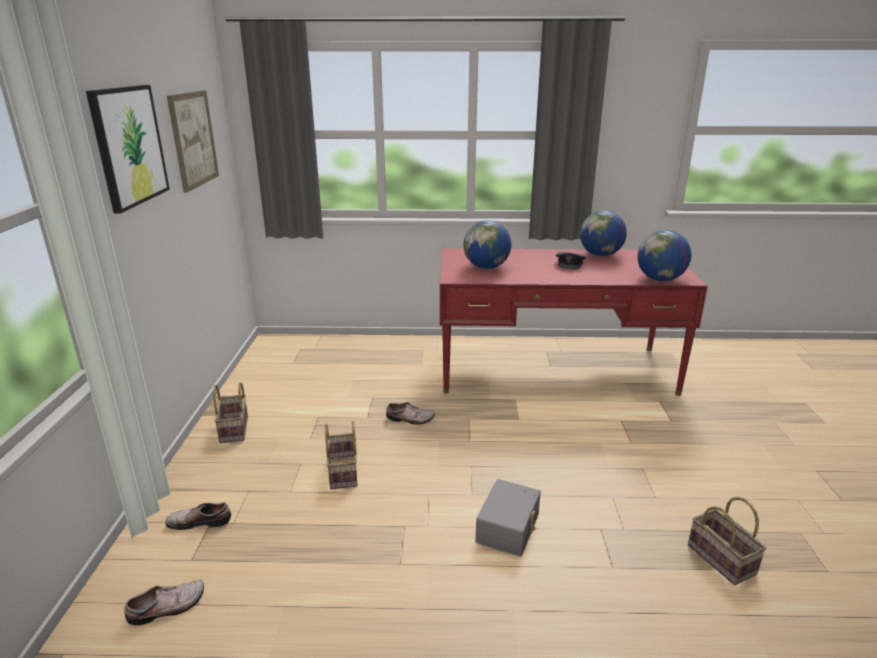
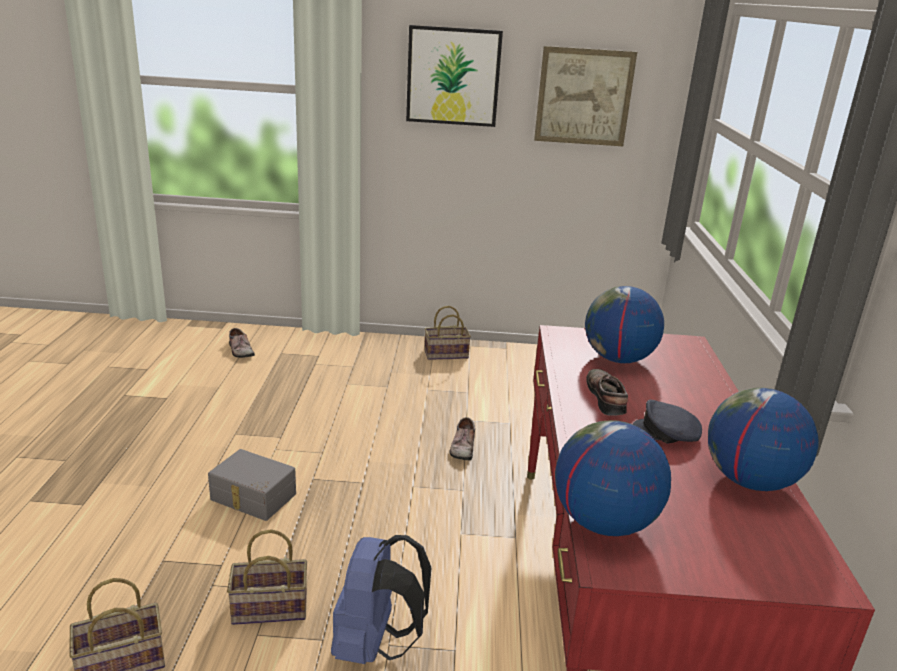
camera: 90 degrees right, 0 degrees up
(200, 521) = (322, 352): shoe -> shoe (608, 398)
(344, 473) = (367, 407): basket -> basket (268, 609)
(634, 448) = (375, 644): none -> blue backpack

